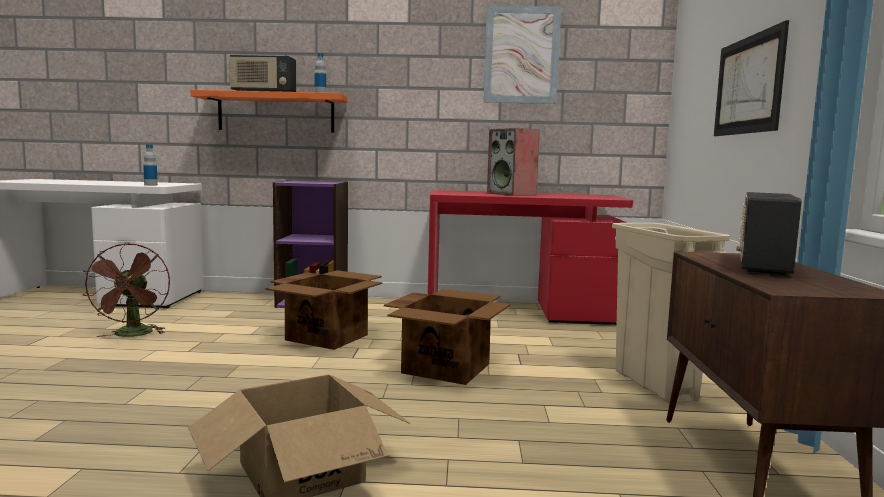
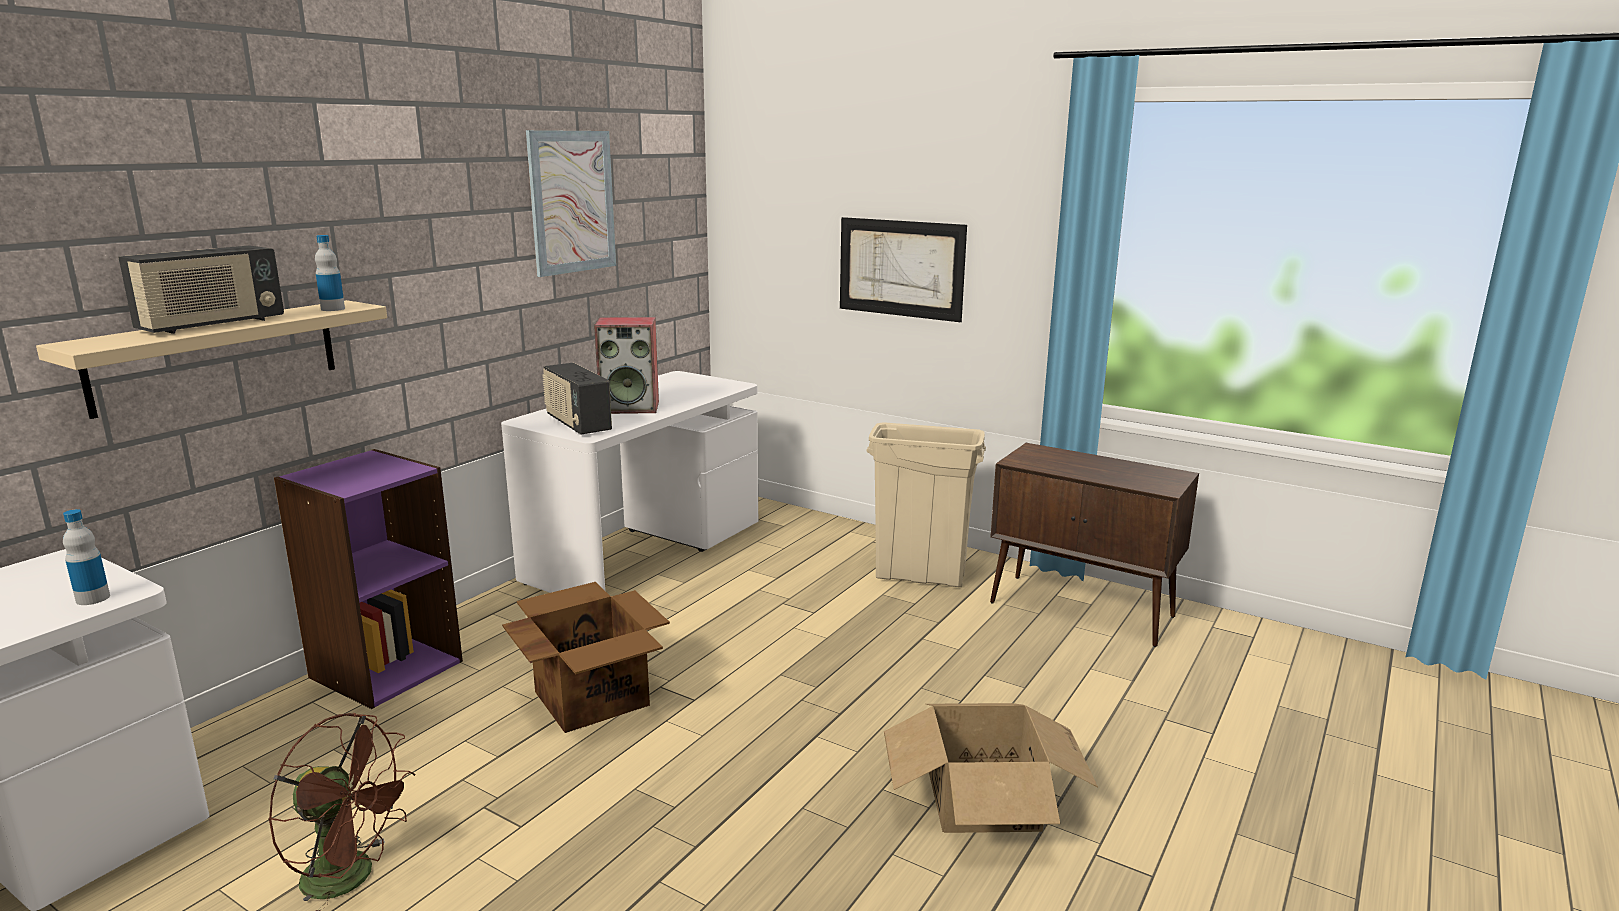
camera: 60 degrees left, 10 degrees up
(276, 113) = (217, 356): orange shelf -> beige shelf
(447, 368) = (787, 653): cardboard box -> none
(522, 312) = (645, 551): red desk -> white desk
(762, 266) = (1079, 464): radio -> radio (577, 424)

